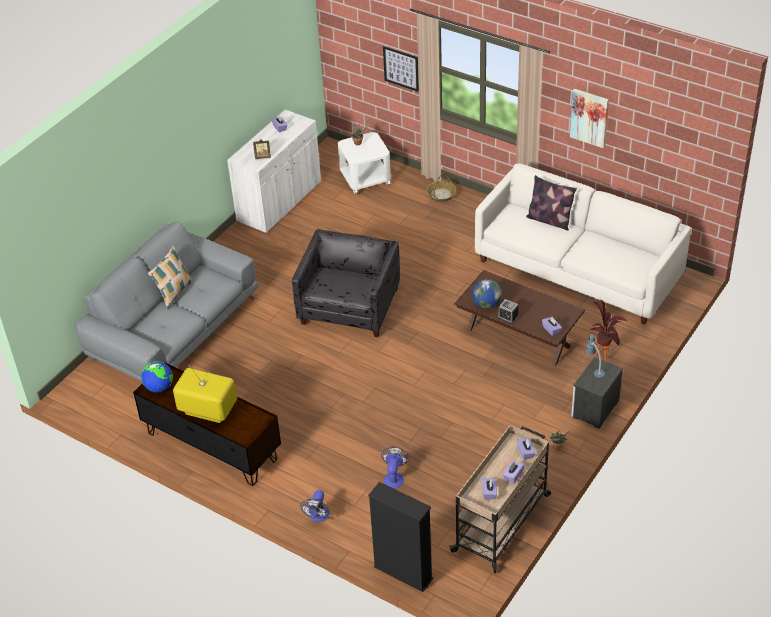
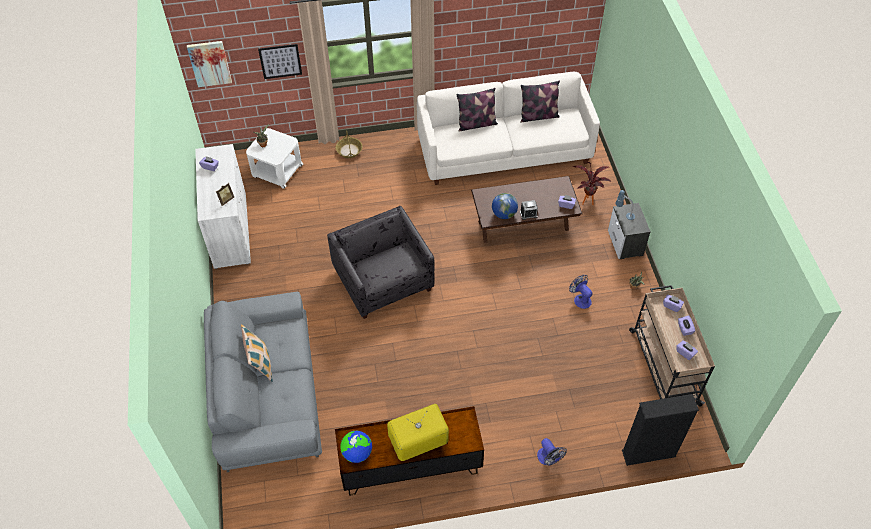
camera: 45 degrees left, 10 degrees up
(394, 477) = (562, 388): fan -> fan (580, 299)
(589, 117) = (476, 26): picture -> picture (209, 63)
(615, 245) = (538, 116): none -> pillow

